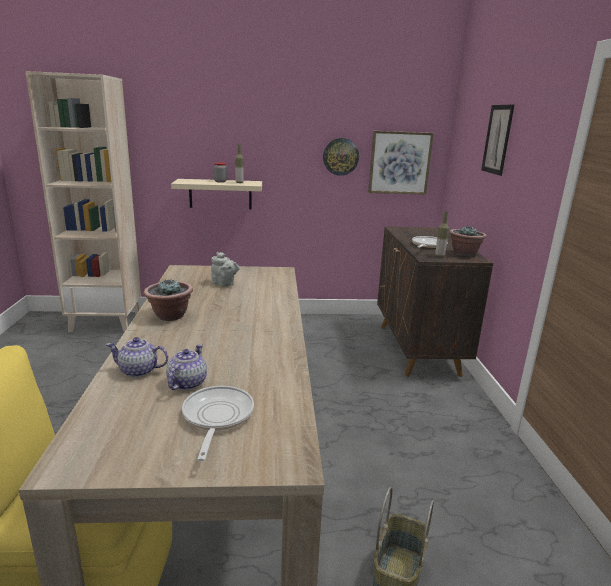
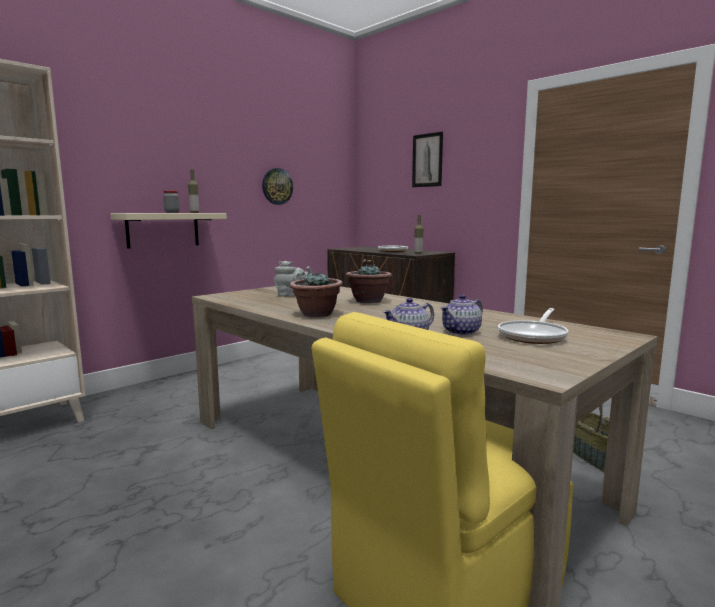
camera: 40 degrees left, 10 degrees down
(186, 383) = (462, 332): teapot -> teapot turned 105 degrees counterclockwise
(216, 418) = (534, 336): frying pan -> frying pan turned 105 degrees counterclockwise
(399, 163) = (322, 192): picture -> none
(464, 254) = (427, 251): potted plant -> potted plant (368, 301)

